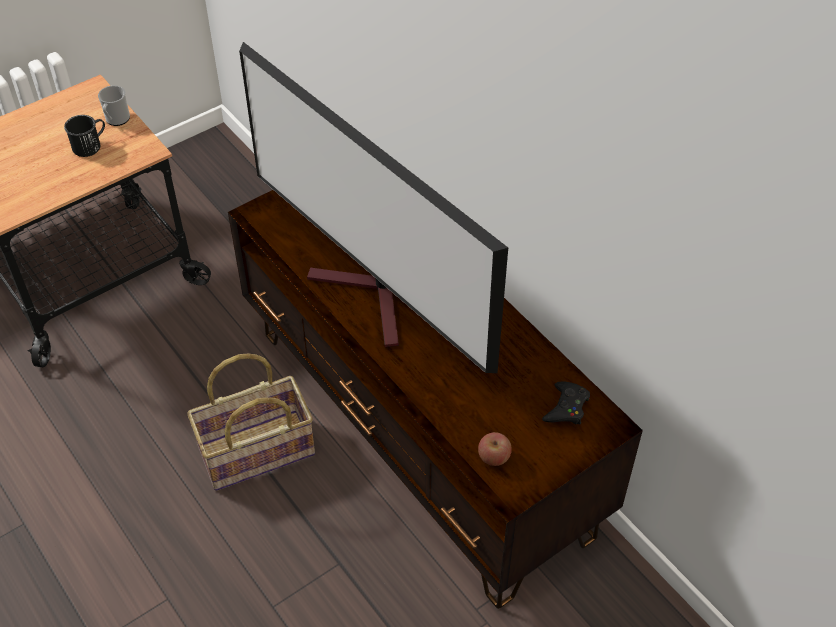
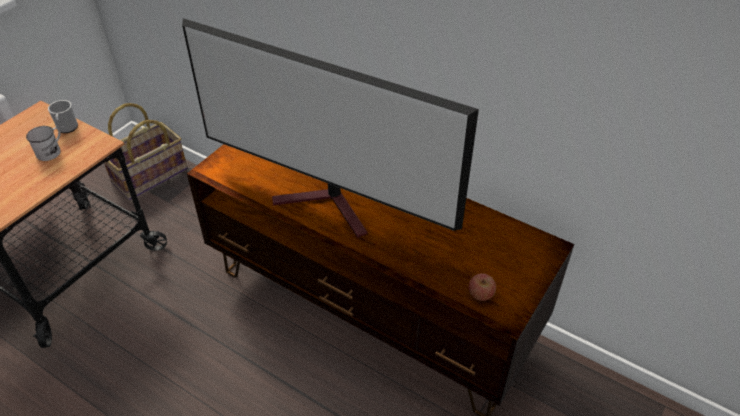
camera: 20 degrees left, 5 degrees down
(90, 145) = (51, 151): black mug -> white mug
(256, 453) = (253, 361): basket -> basket (150, 176)
(566, 407) = (513, 243): black game controller -> none

